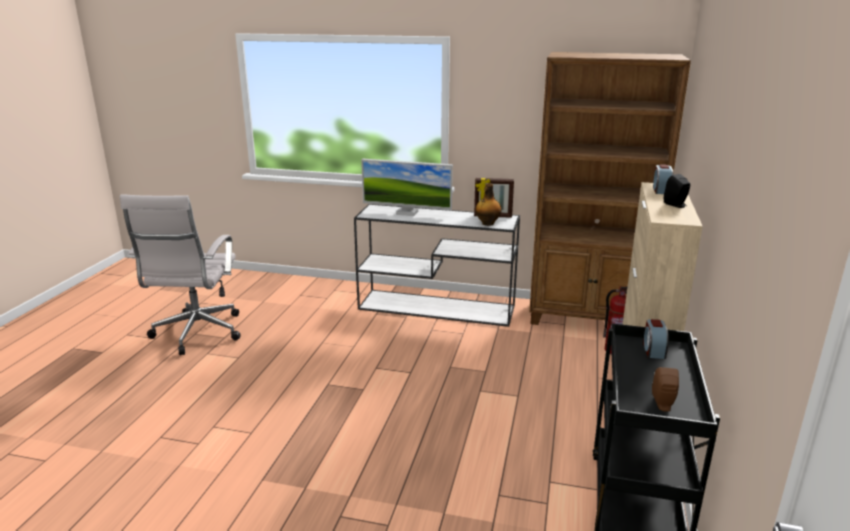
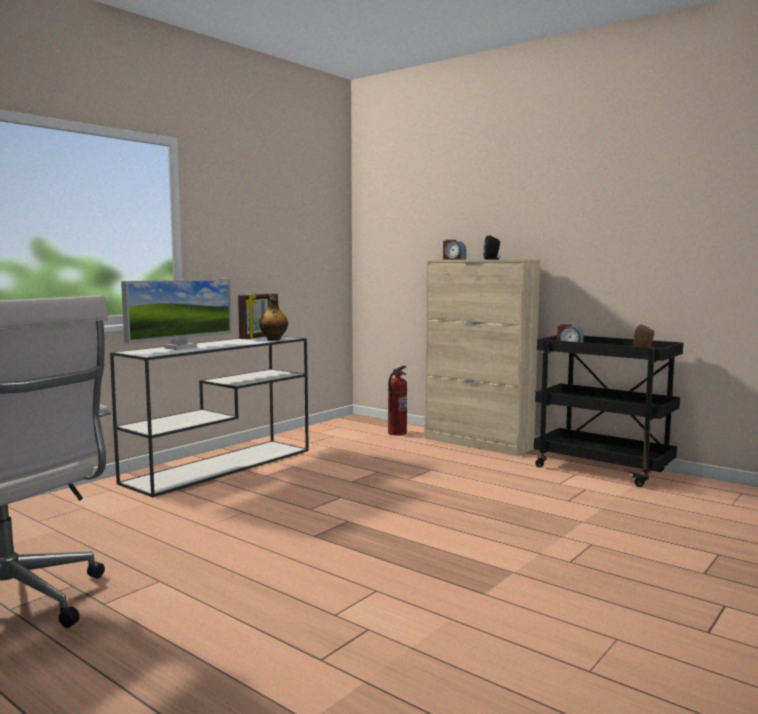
camera: 65 degrees left, 15 degrees down
(588, 318) = (336, 428): brown bookcase -> none

